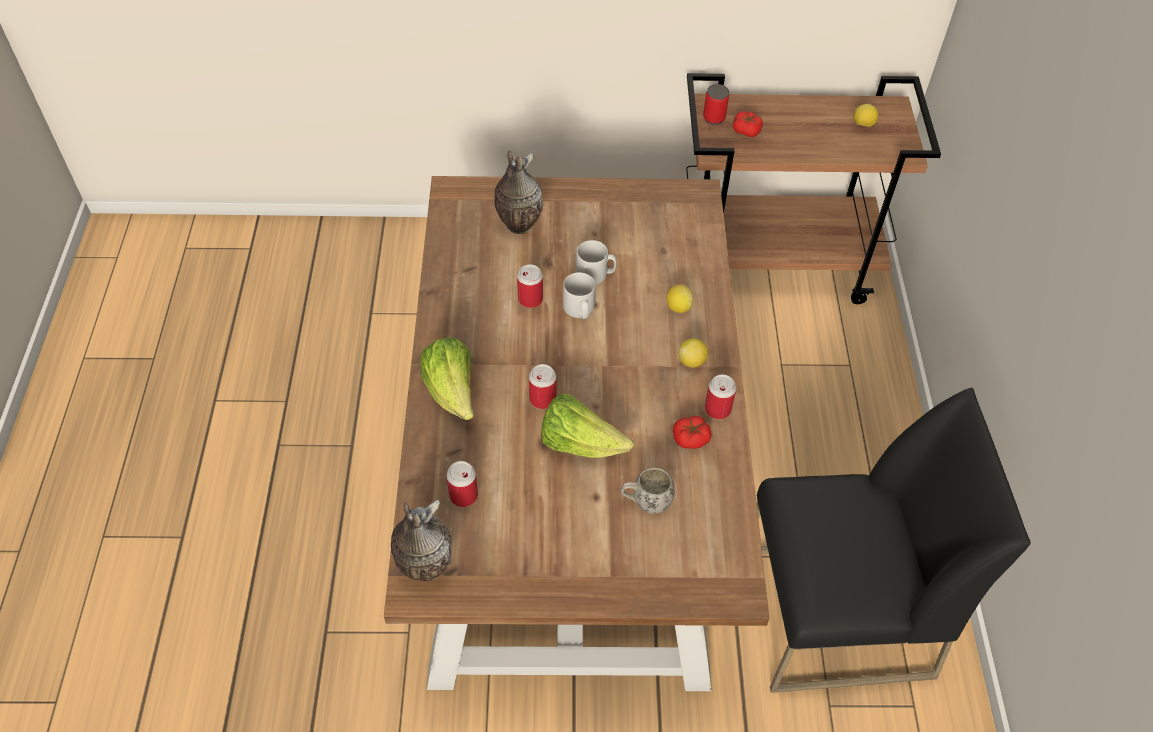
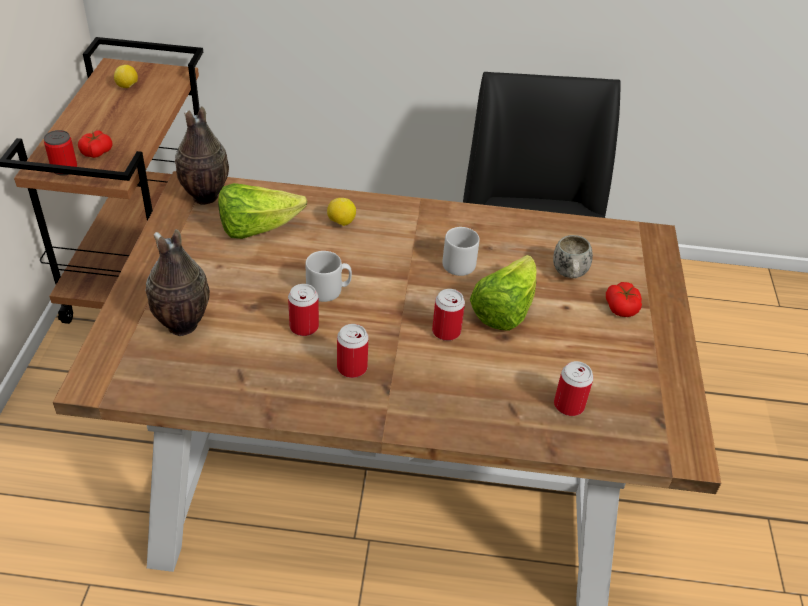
camera: 85 degrees left, 10 degrees down
(424, 567) = (659, 444): vase -> vase (205, 197)
(452, 392) = (429, 405): lettuce -> lettuce (257, 228)
(595, 274) = (280, 272): grey mug -> grey mug (459, 262)
(691, 438) = (500, 238): tomato -> tomato (621, 307)
(692, 361) = (410, 224): lemon -> none
(717, 409) = (468, 218): can -> can (352, 368)

